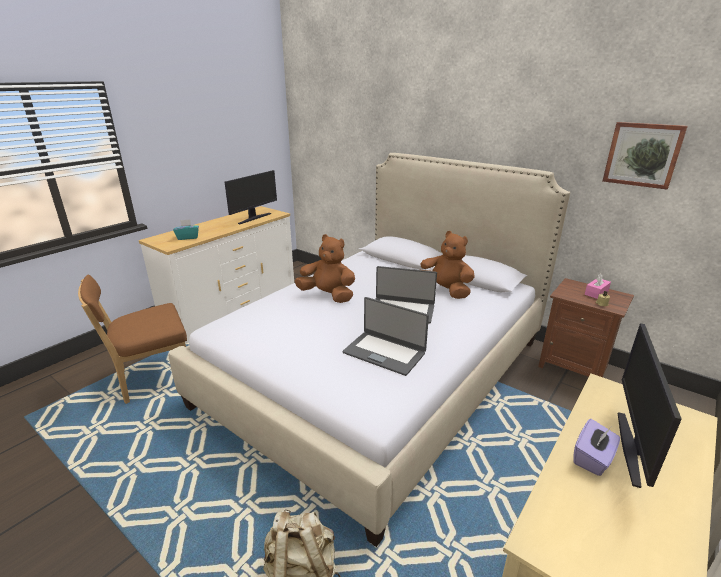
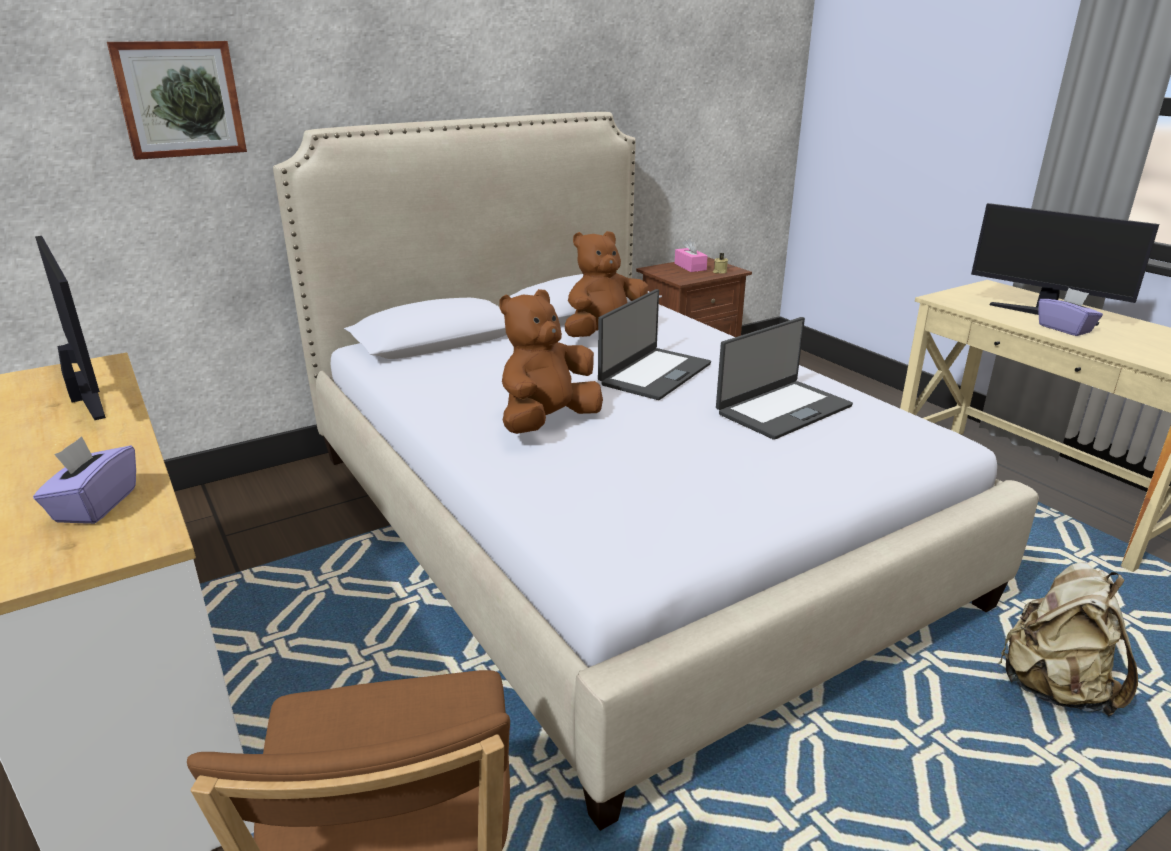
camera: 70 degrees left, 0 degrees up
(188, 237) = (95, 505): turquoise tissue box -> purple tissue box
(642, 154) = (686, 70): picture -> picture (179, 99)

